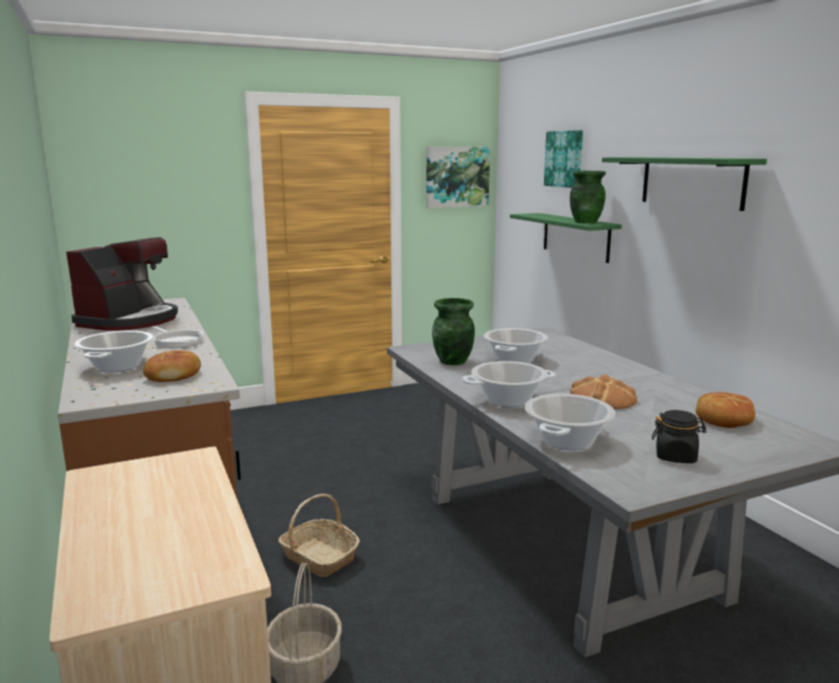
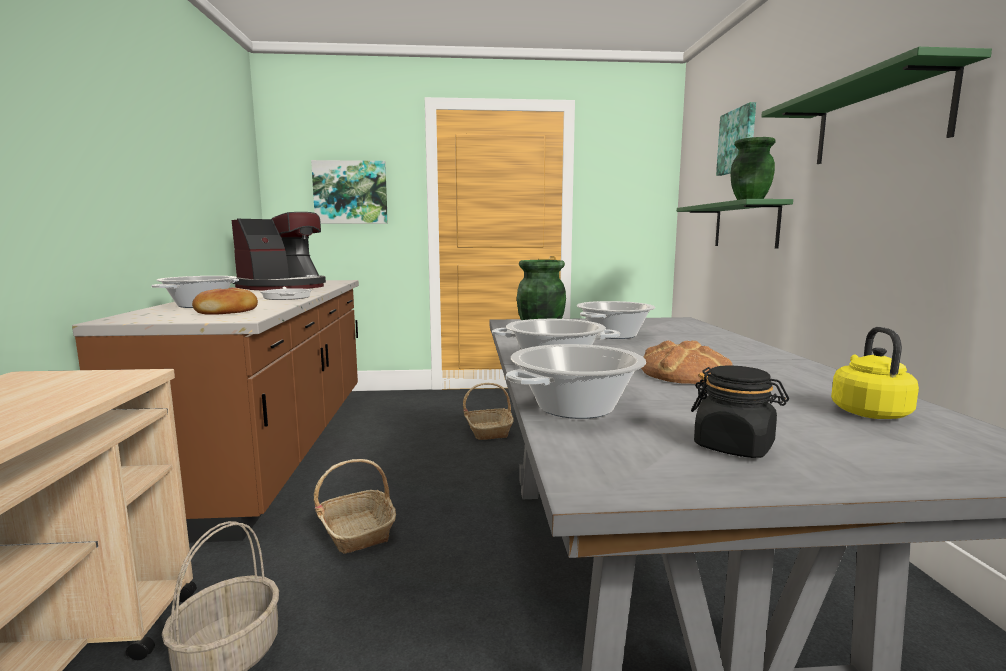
camera: 20 degrees right, 5 degrees down
(360, 444) = (488, 430): none -> basket
(456, 177) = (633, 180): picture -> picture (350, 192)
(723, 419) = (868, 412): bread -> yellow kettle

